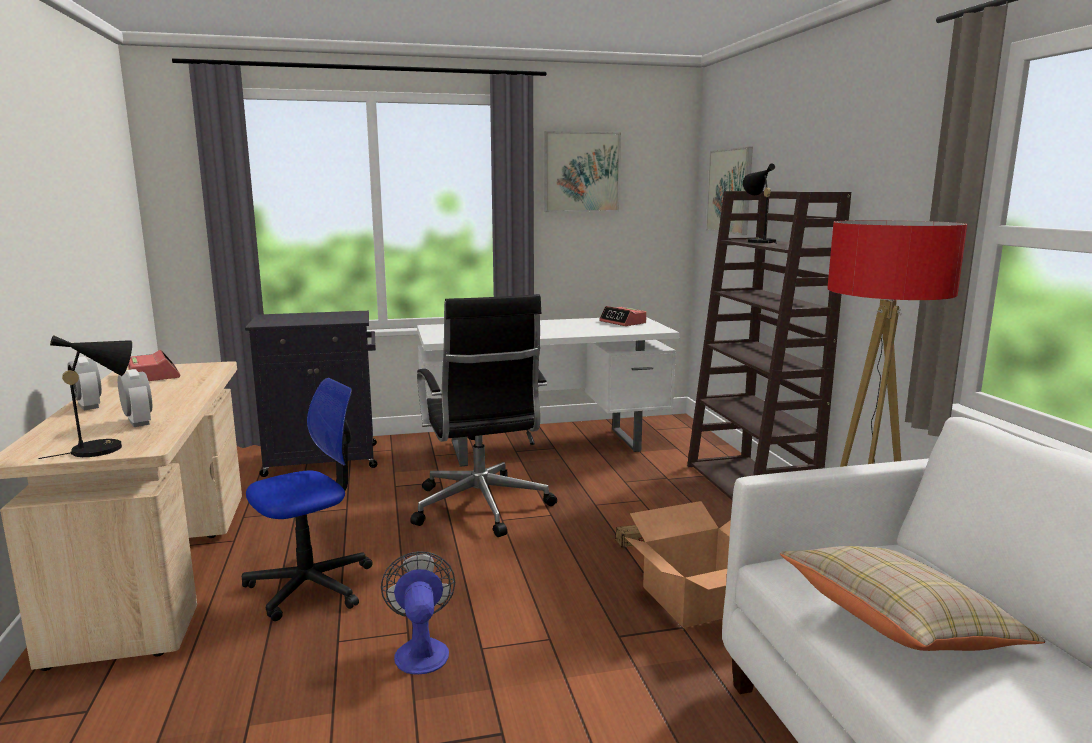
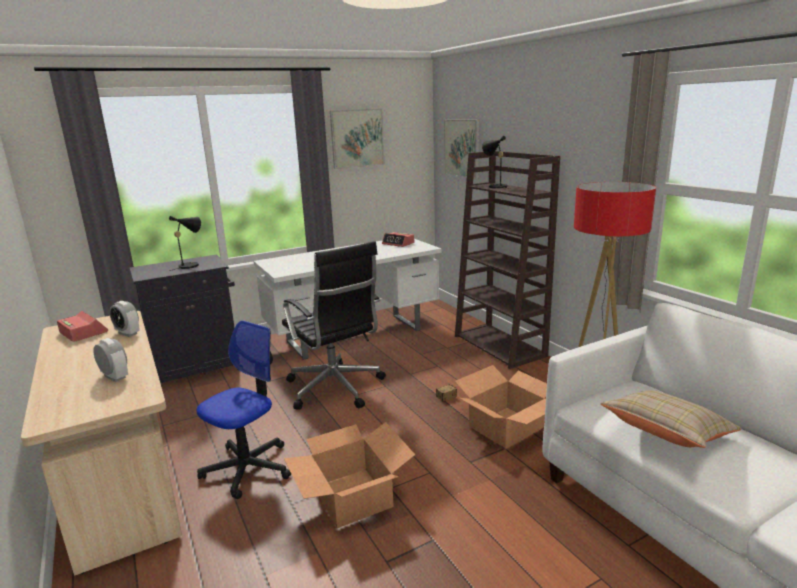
camera: 15 degrees left, 5 degrees up
(88, 406) = (56, 368): alarm clock -> alarm clock (128, 333)
(105, 448) = (110, 403): black table lamp -> black table lamp (191, 265)
(421, 650) = (352, 497): fan -> cardboard box

